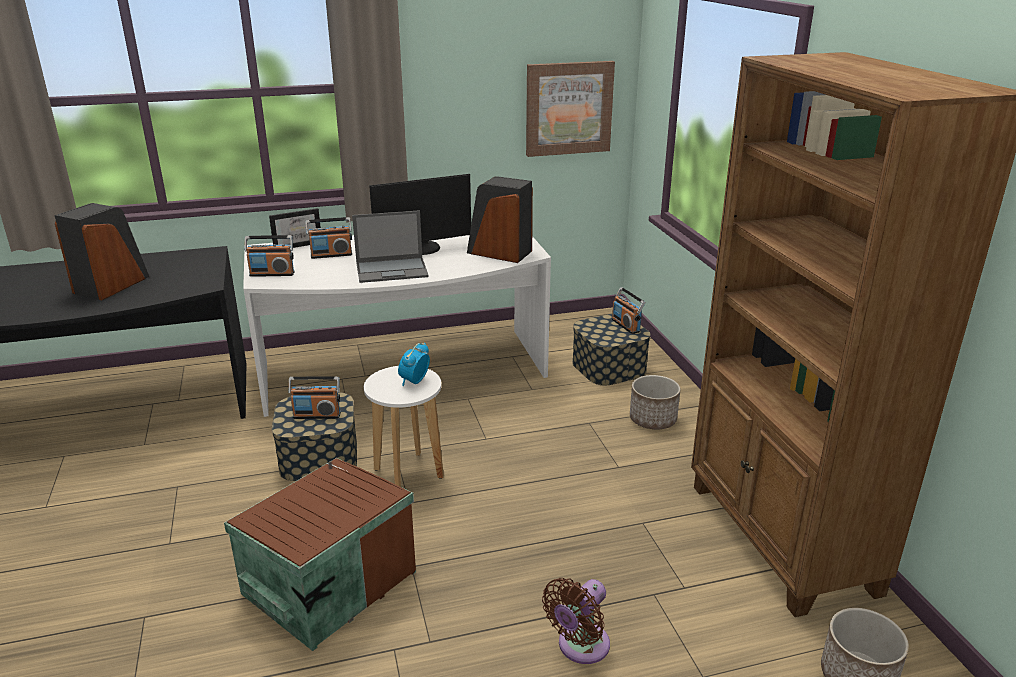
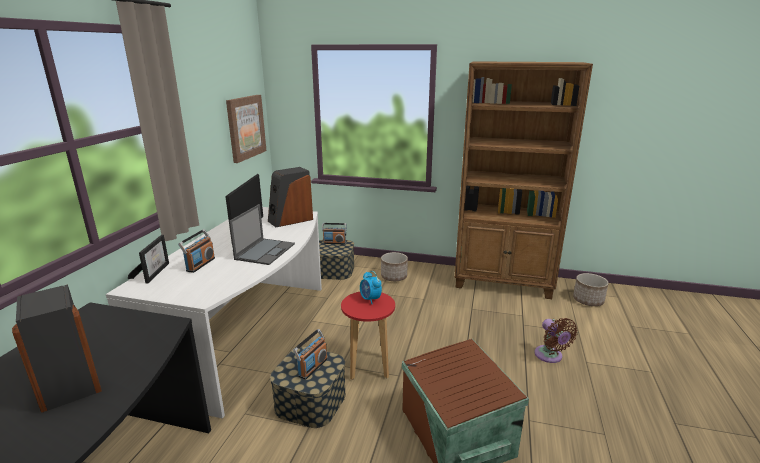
camera: 60 degrees left, 5 degrees down
(272, 274) = (196, 292): radio -> none
(409, 474) = (369, 367): white stool -> red stool

